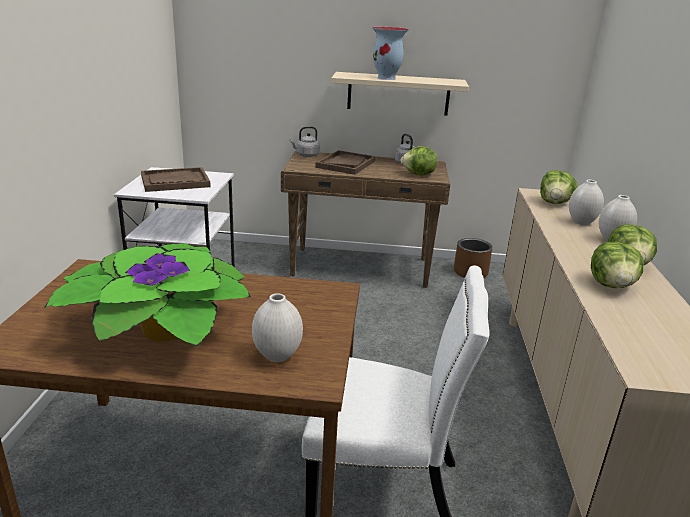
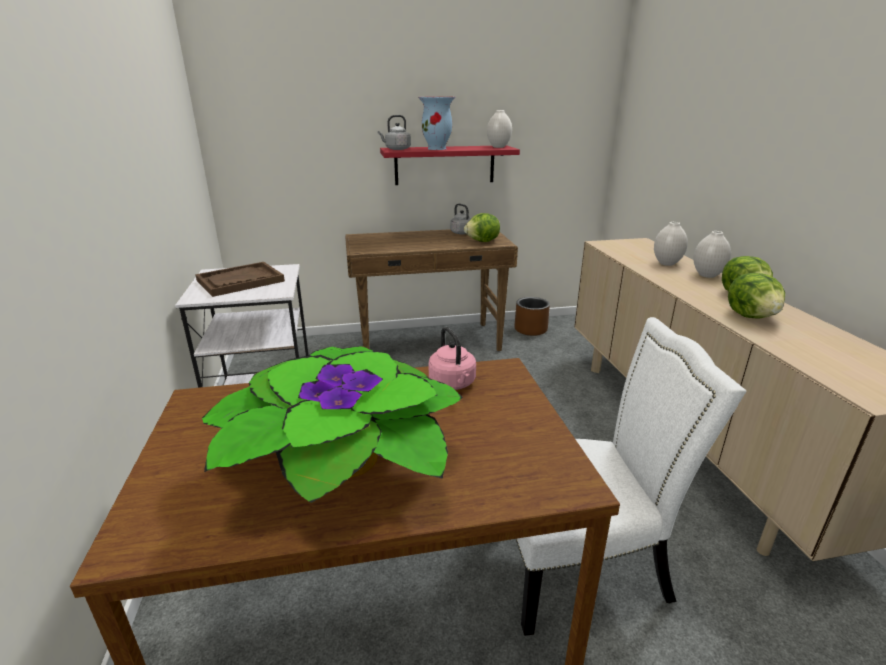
camera: 15 degrees left, 0 degrees up
(277, 356) = (504, 463): white vase -> white vase (498, 147)
(285, 293) = (453, 384): none -> pink kettle
(306, 155) = (361, 237): grey kettle -> grey kettle (396, 149)
(346, 164) = (406, 241): brown tray -> none
(398, 94) = (444, 165): beige shelf -> red shelf
(554, 203) = (628, 250): lettuce -> none

